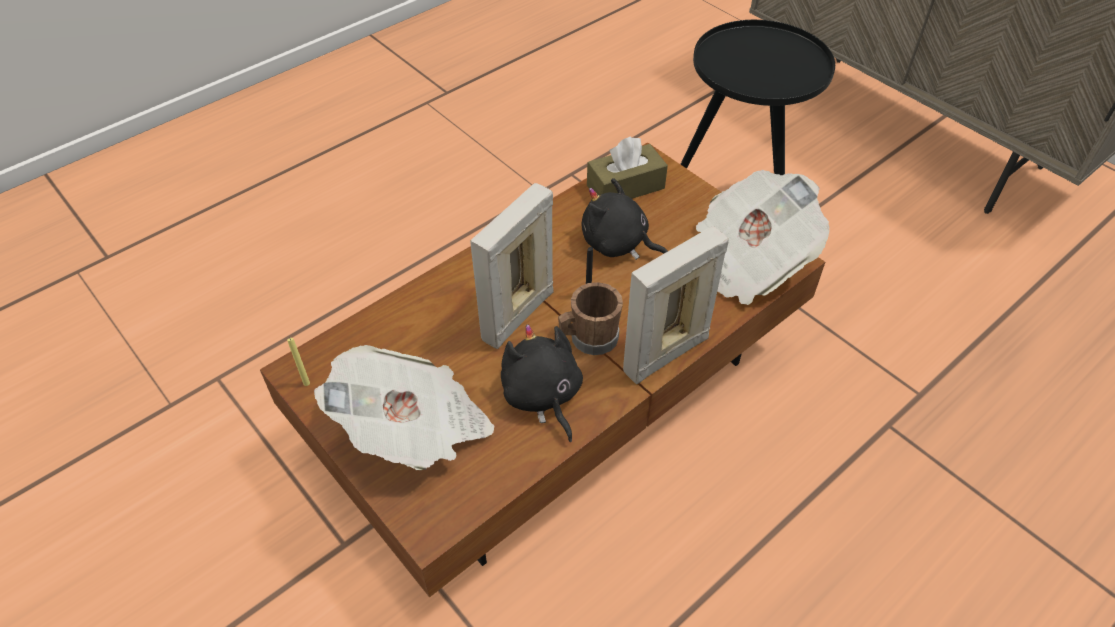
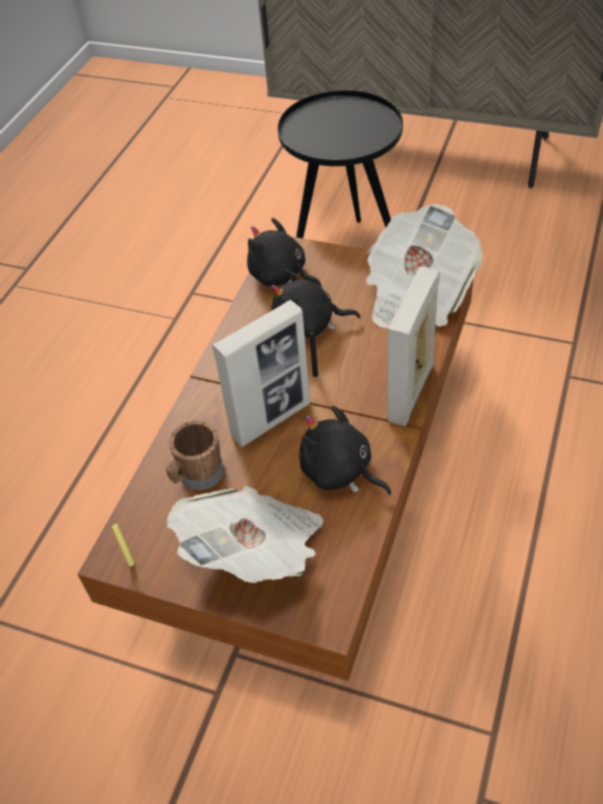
camera: 25 degrees left, 0 degrees up
(517, 316) = (271, 419): picture frame -> picture frame turned 135 degrees counterclockwise
(589, 338) = (342, 409): brown mug -> brown mug (197, 475)
(625, 187) = (281, 276): brown tissue box -> black plush toy

